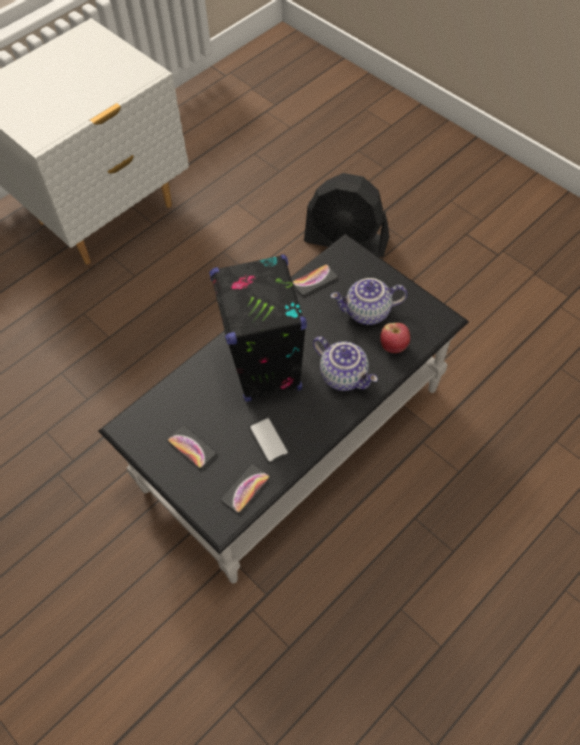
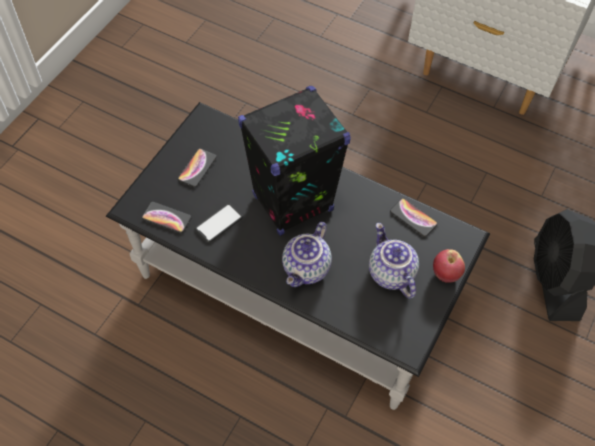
camera: 70 degrees right, 0 degrees up
(394, 346) = (356, 306): apple -> apple (445, 274)

